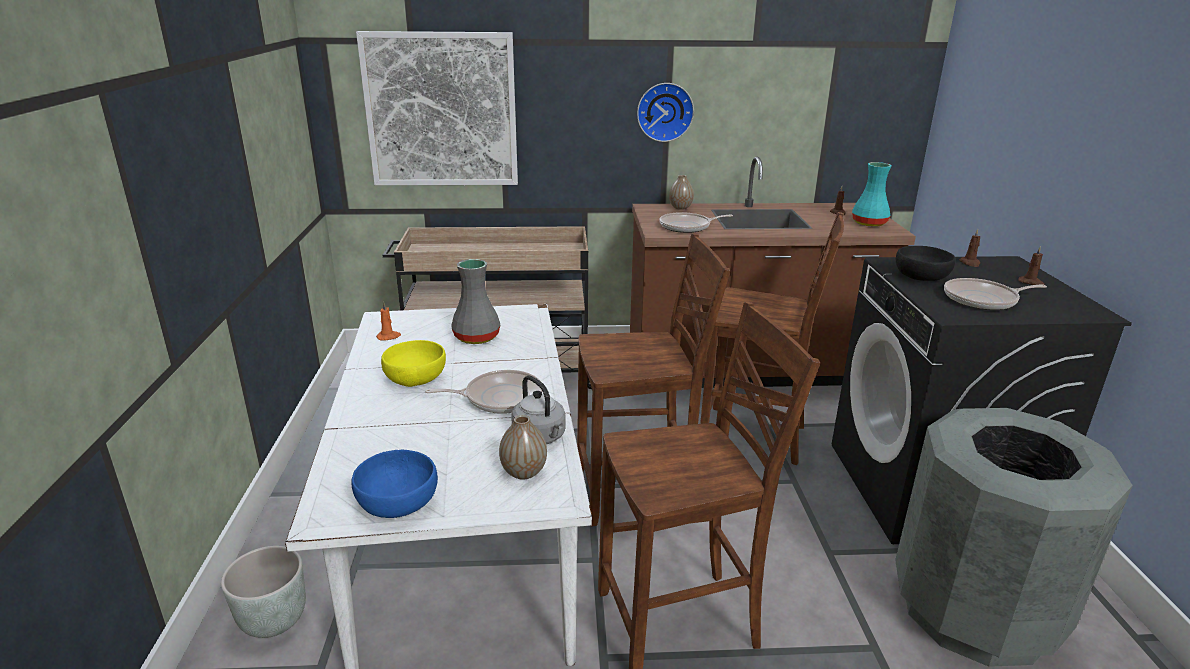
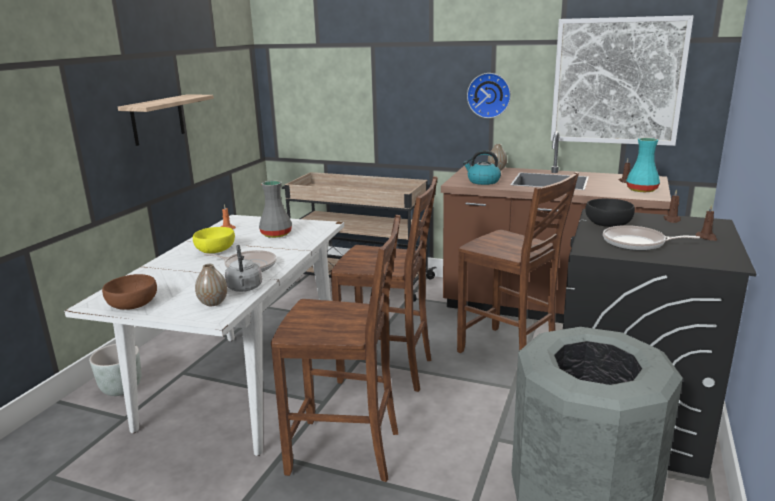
camera: 25 degrees right, 5 degrees down
(223, 173) = (157, 119): none -> shelf
(397, 503) = (132, 305): blue bowl -> brown bowl
(441, 110) = (335, 92): picture -> picture (617, 81)
(687, 227) = (483, 181): frying pan -> kettle

